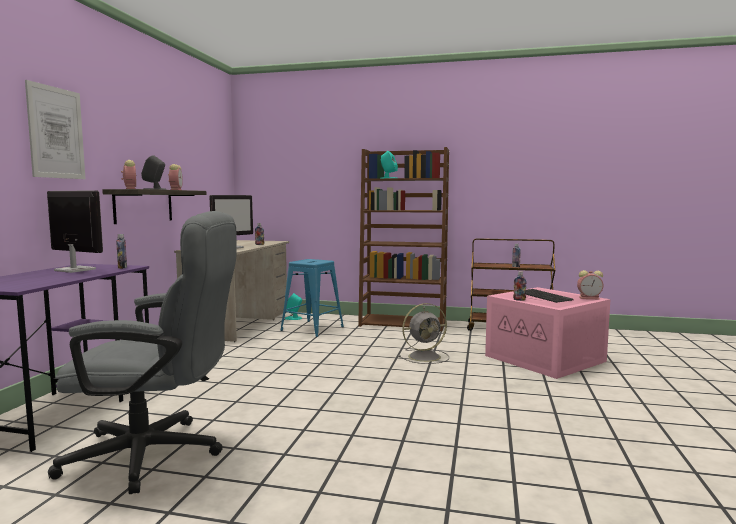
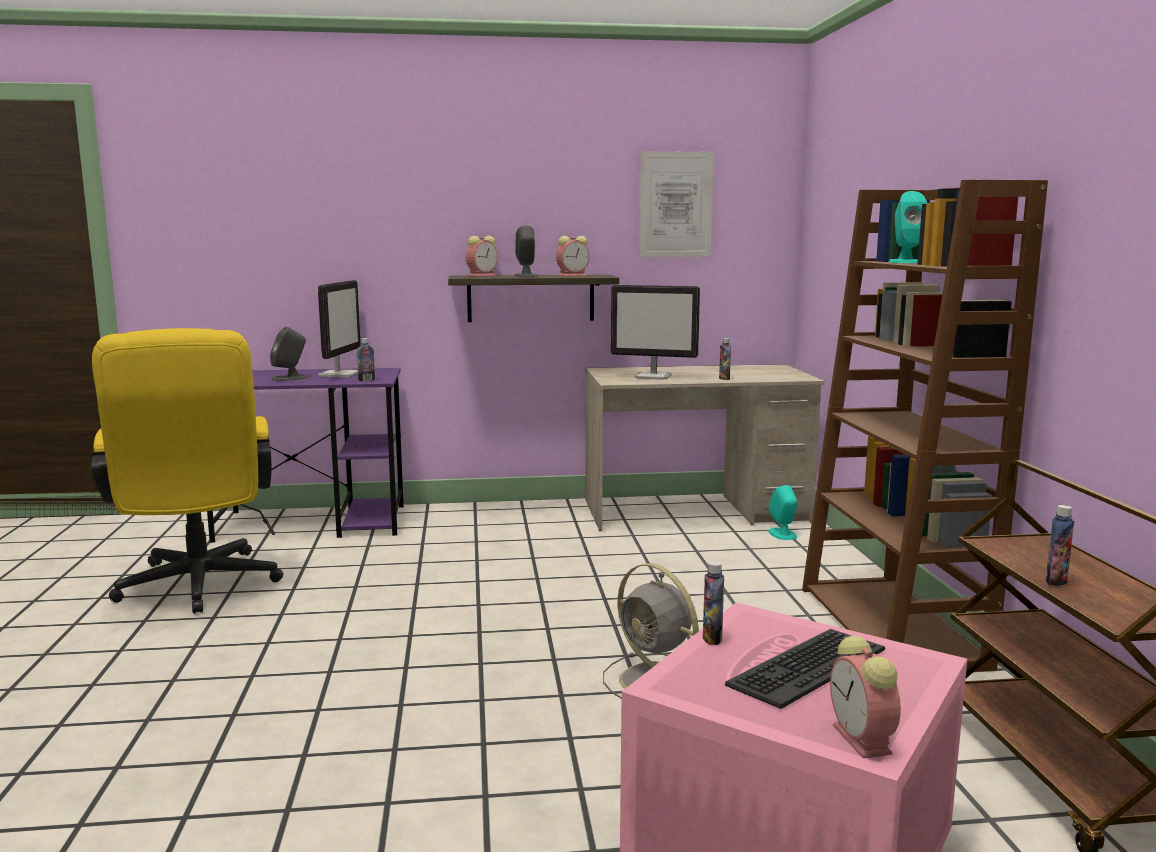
camera: 70 degrees right, 5 degrees up
(55, 276) = (289, 378): none -> grey speaker
(56, 133) = (378, 210): picture -> picture (675, 204)
(158, 454) = (198, 588): grey office chair -> yellow office chair
(312, 328) = (734, 559): blue stool -> none

